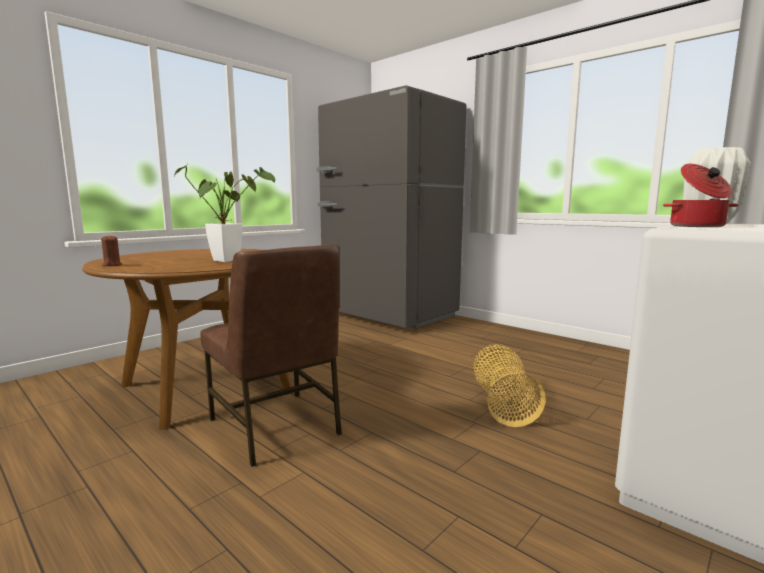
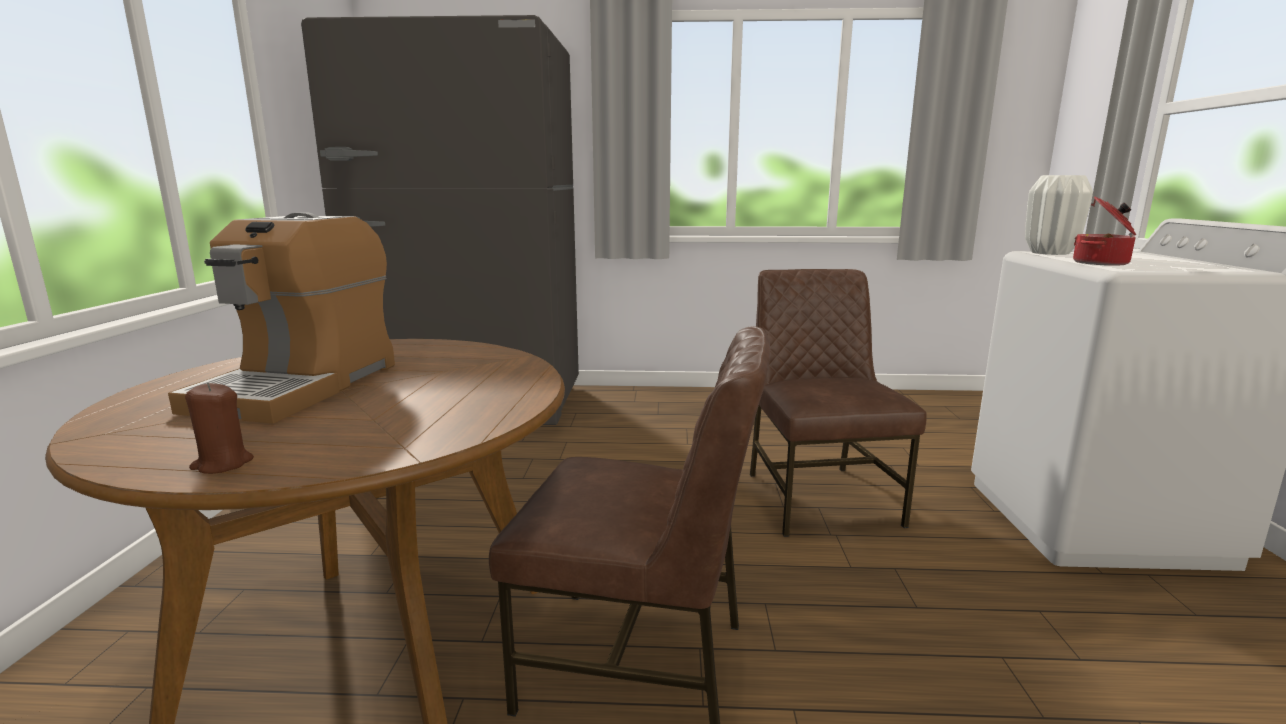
camera: 40 degrees left, 5 degrees up
(191, 255) = (300, 386): none -> coffee machine
(231, 260) = (451, 381): potted plant -> none
(503, 403) = (819, 497): basket -> brown chair

